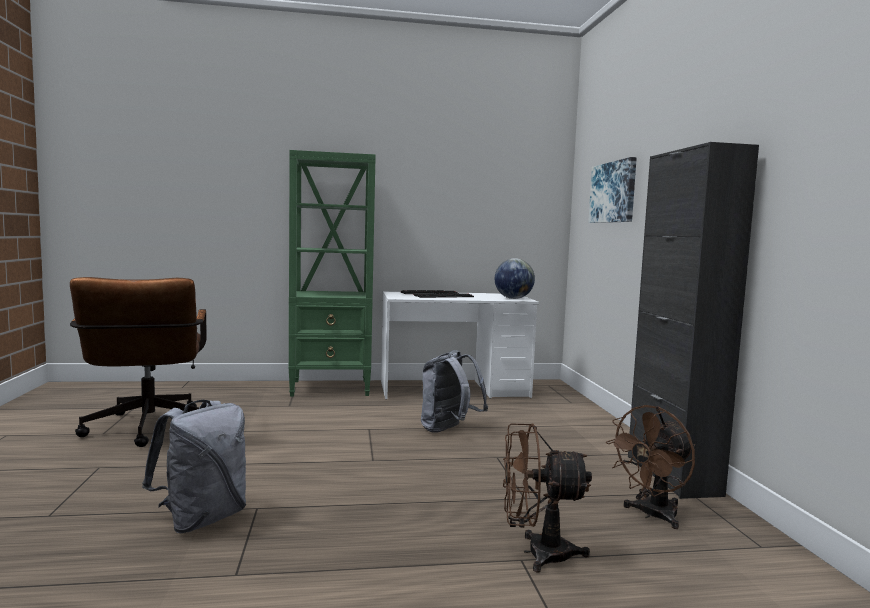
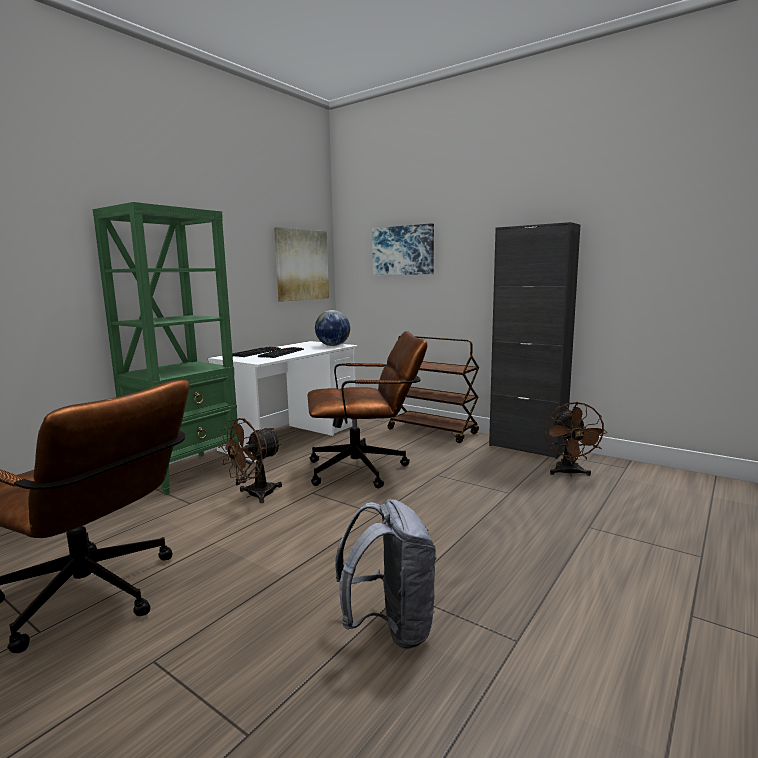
camera: 45 degrees left, 5 degrees up
(448, 430) = (366, 469): grey backpack -> brown office chair
(517, 209) = (301, 265): none -> picture
(537, 553) = (585, 519): brown fan -> brown fan (254, 495)
(599, 425) = (433, 431): none -> brown cart

